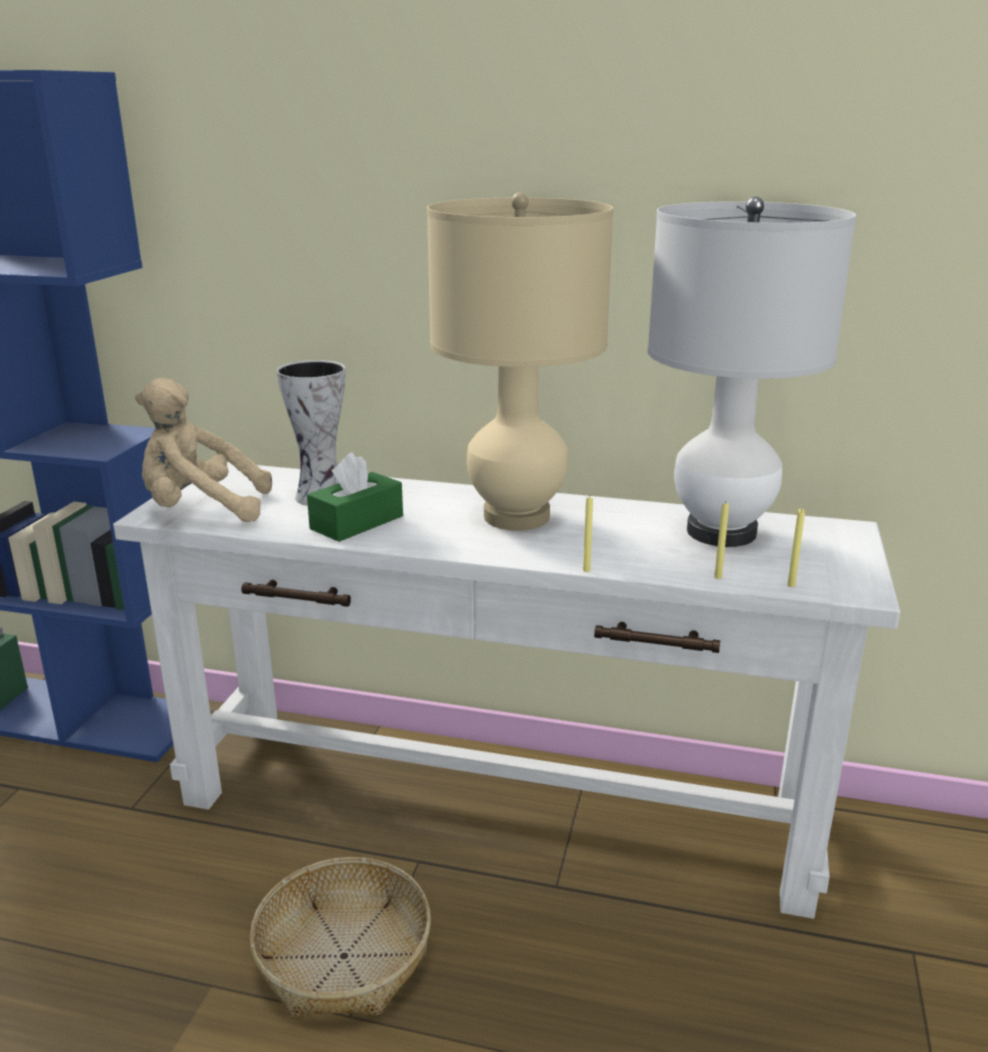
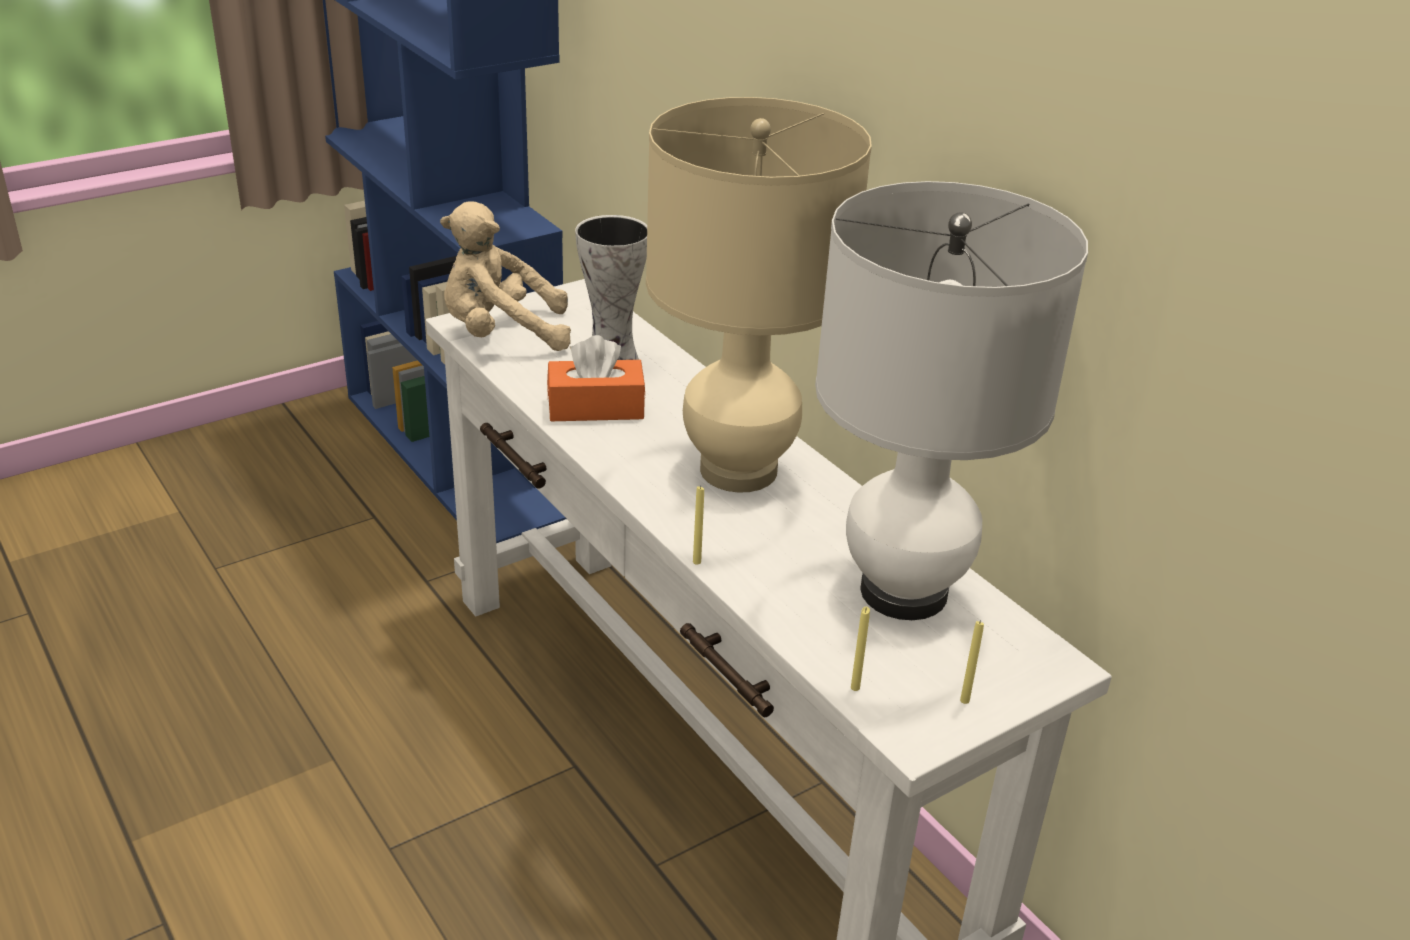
camera: 40 degrees right, 10 degrees up
(201, 510) = (501, 335): beige plush toy -> beige plush toy turned 45 degrees counterclockwise
(344, 957) = (435, 803): basket -> none
(357, 522) = (596, 407): green tissue box -> orange tissue box
(718, 577) = (802, 637): yellow candle -> yellow candle (964, 700)

